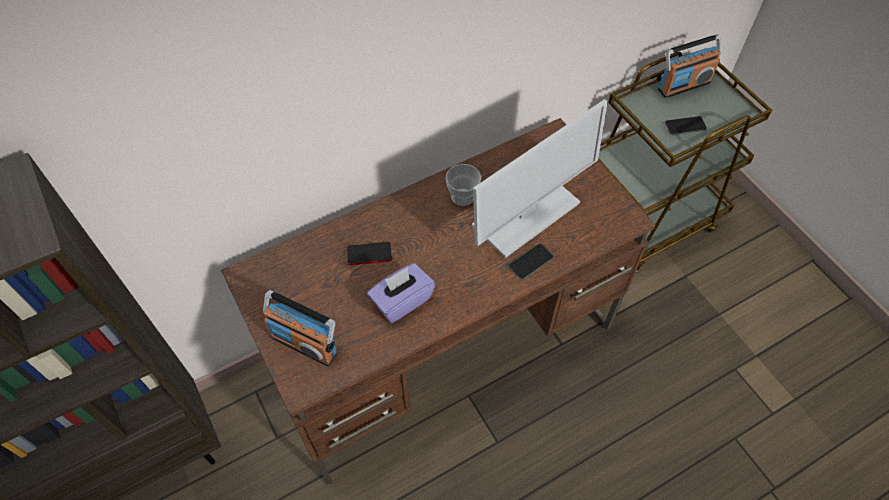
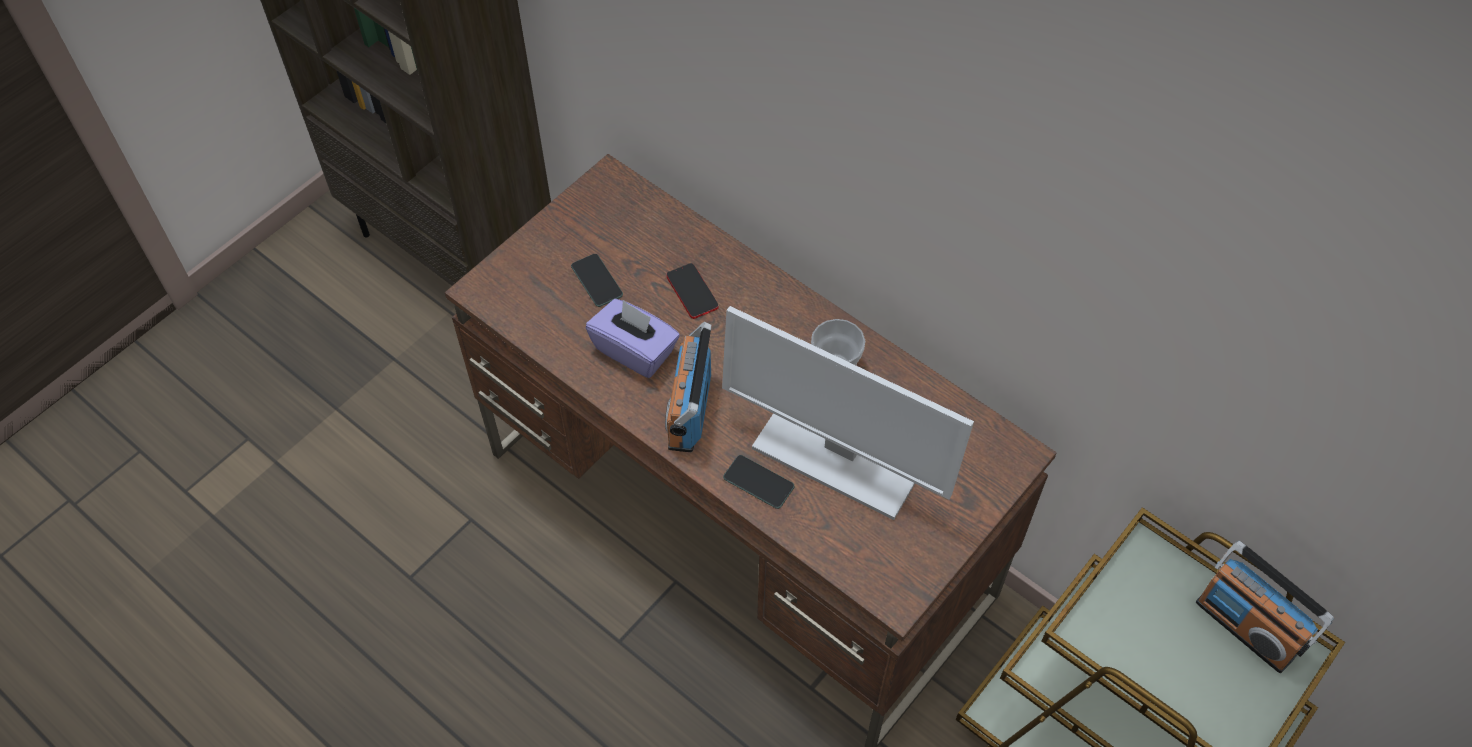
camera: 70 degrees right, 0 degrees up
(304, 343) = (538, 272): radio -> radio (689, 410)
(685, 126) = (1145, 647): phone -> phone (597, 281)

